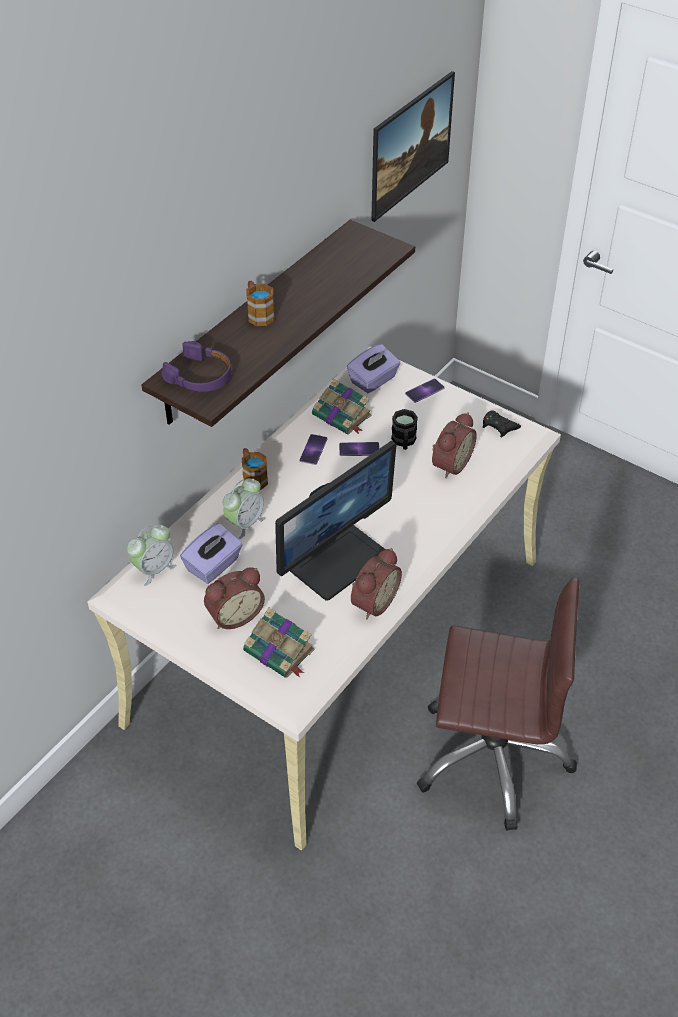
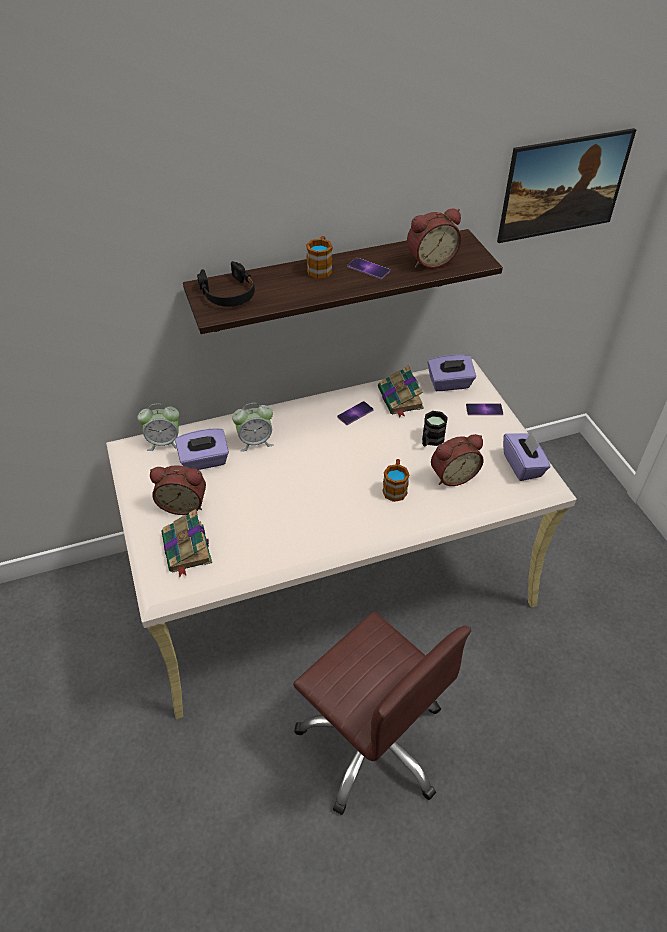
camera: 35 degrees right, 0 degrees up
(200, 376) = (228, 293): purple headphones -> black headphones
(253, 477) = (292, 412): mug -> mug (395, 488)
(337, 560) = (294, 504): monitor -> none
(359, 449) = (390, 429): phone -> phone (368, 268)
(372, 601) = (289, 551): alarm clock -> alarm clock (430, 260)
(499, 426) = (523, 466): black game controller -> purple tissue box

